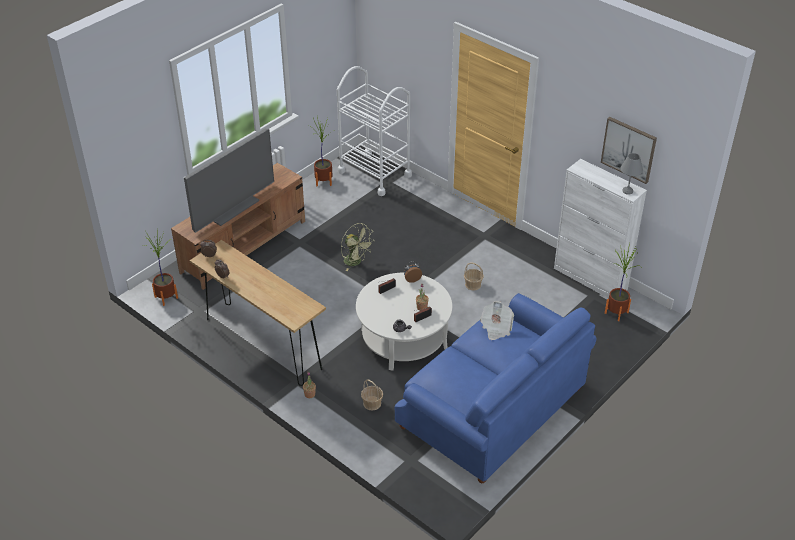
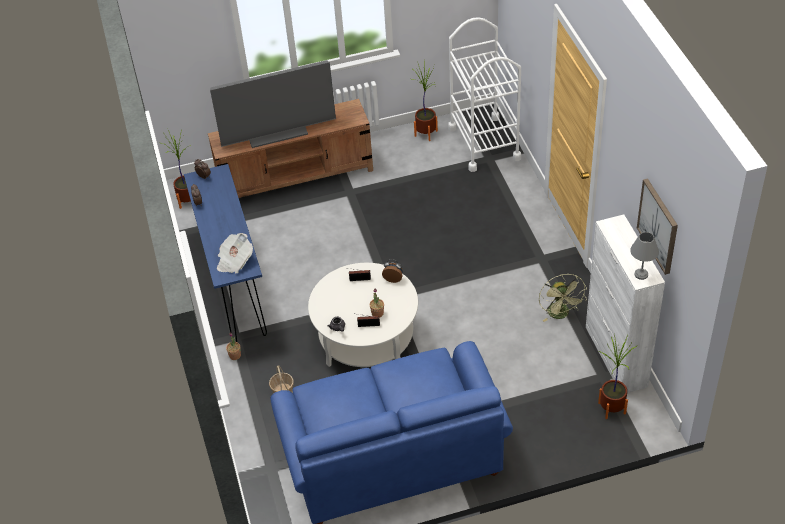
camera: 35 degrees right, 5 degrees up
(263, 344) = (234, 285): brown console table -> blue console table
(356, 262) = (387, 235): green fan -> green fan (561, 314)
(473, 284) = (483, 309): basket -> none
(496, 328) = (423, 369): newspaper -> newspaper (234, 261)

